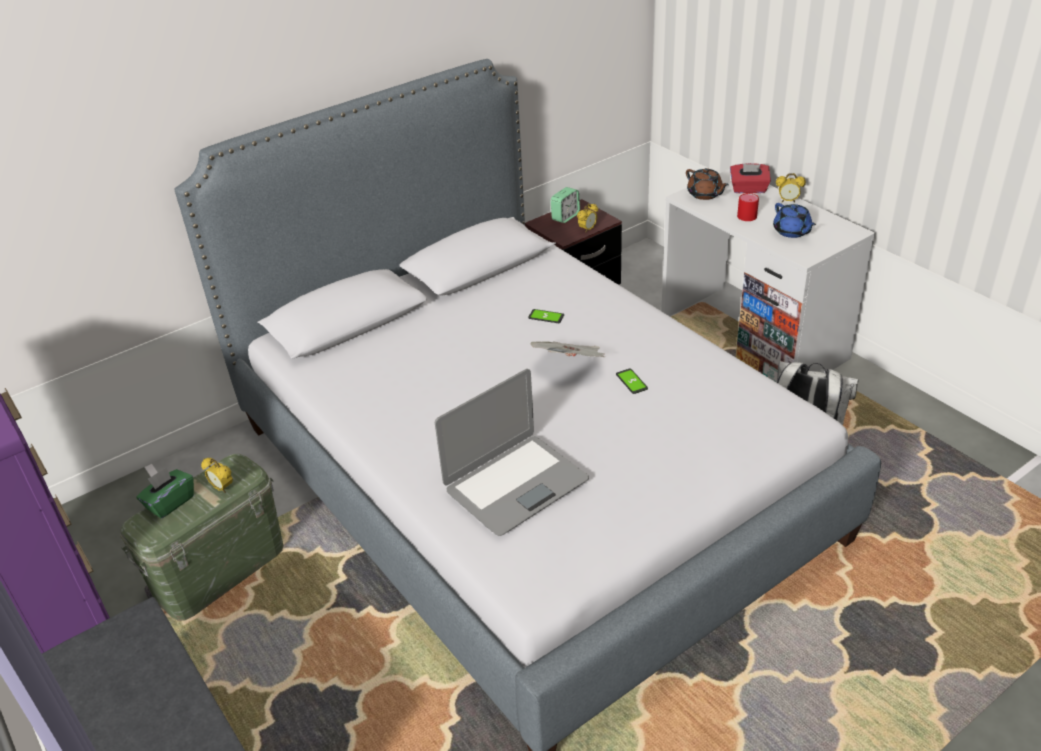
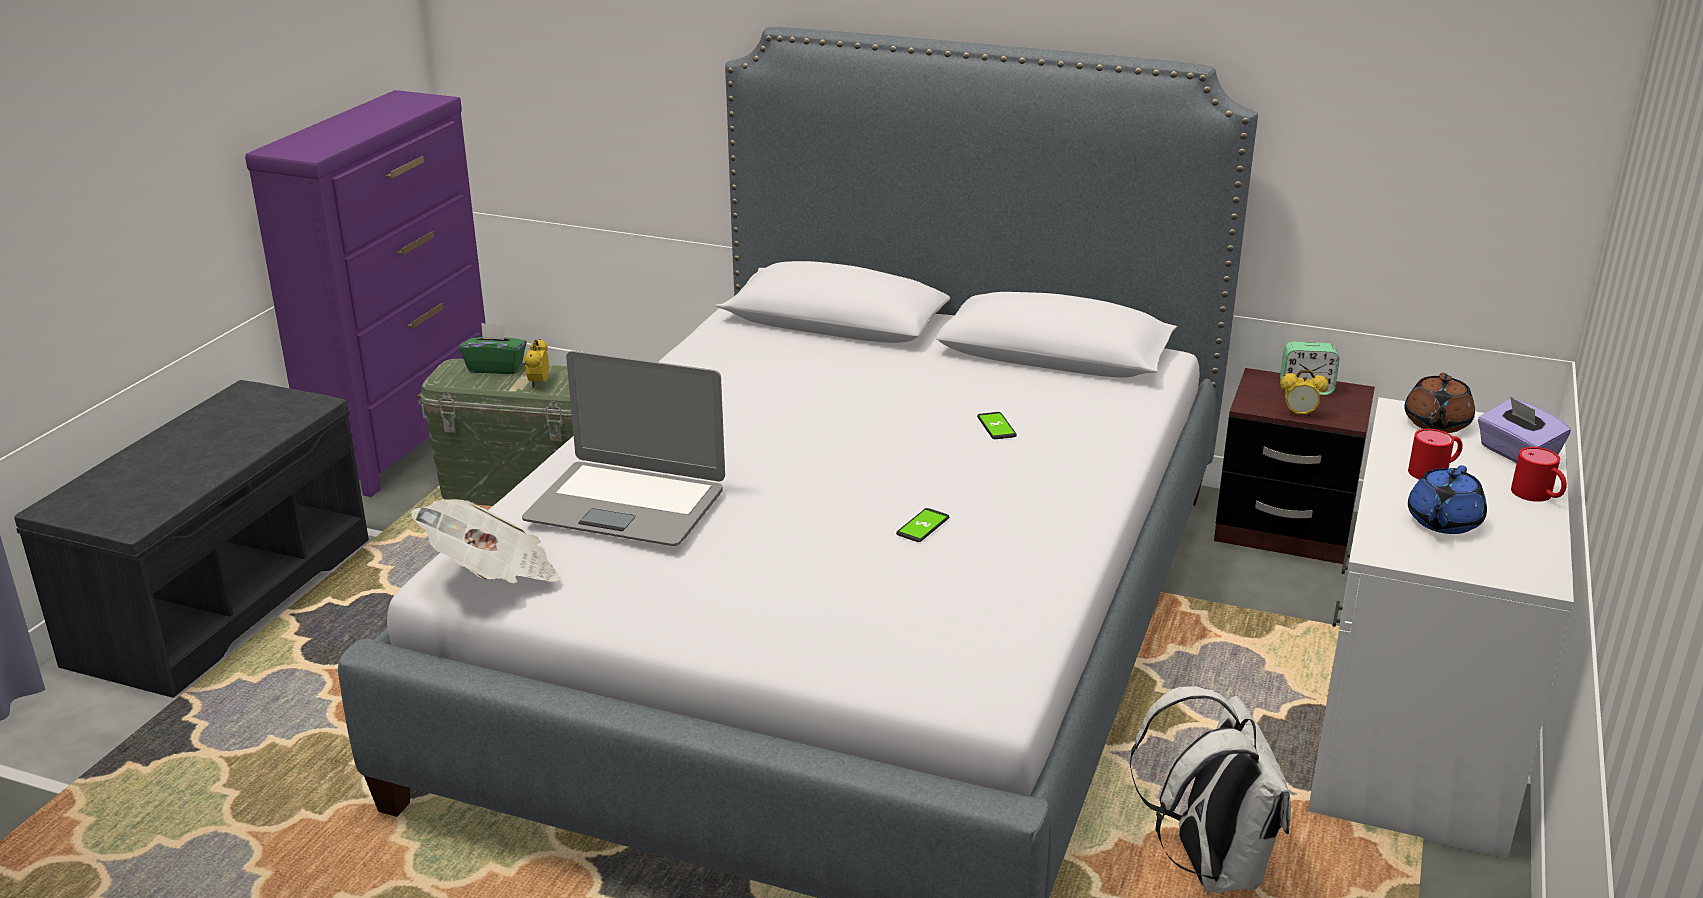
camera: 55 degrees right, 10 degrees down
(571, 365) = (910, 474): newspaper -> newspaper (493, 574)
(748, 189) = (1516, 454): red tissue box -> purple tissue box
(788, 201) = (1538, 496): alarm clock -> red mug

